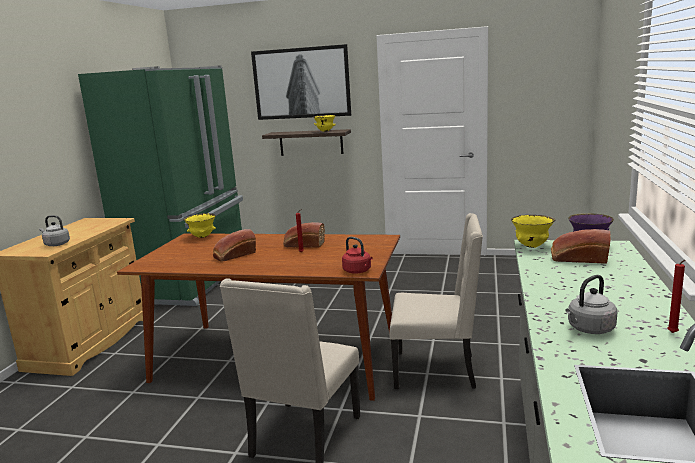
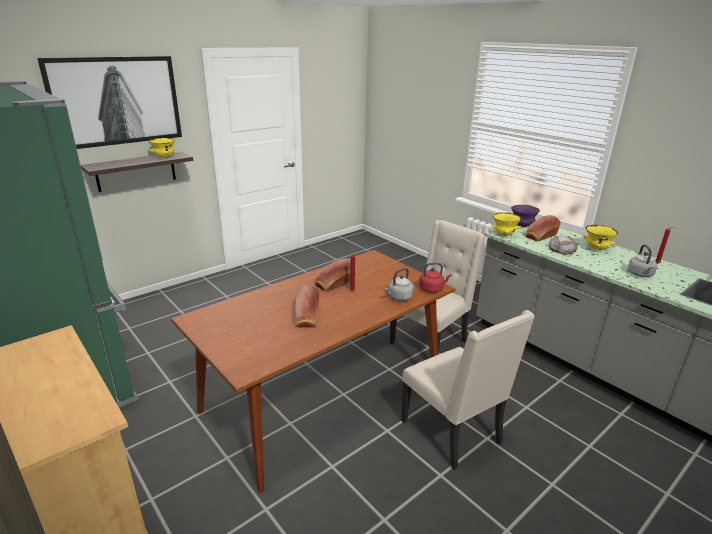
camera: 55 degrees left, 10 degrees up
(56, 244) = (76, 404): grey kettle -> grey kettle (399, 297)
(202, 237) = (211, 313): yellow bowl -> yellow bowl (596, 249)
(563, 275) = (562, 249): none -> bread

